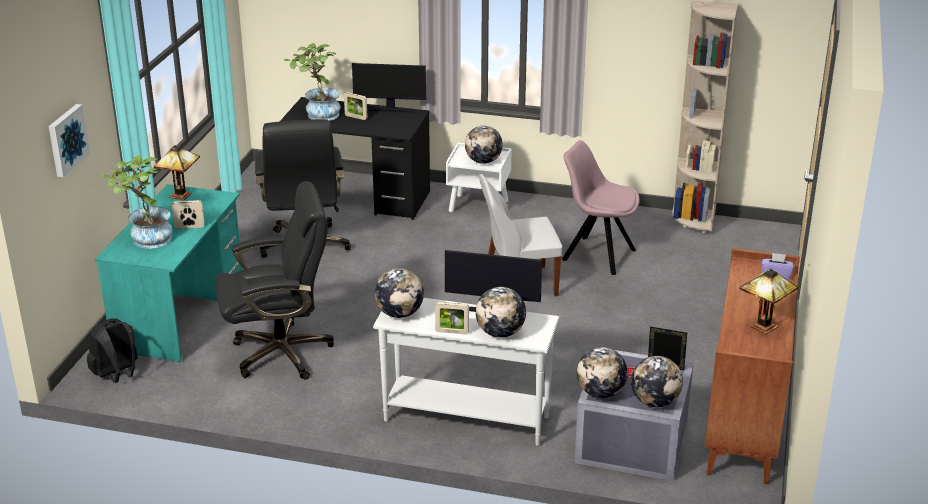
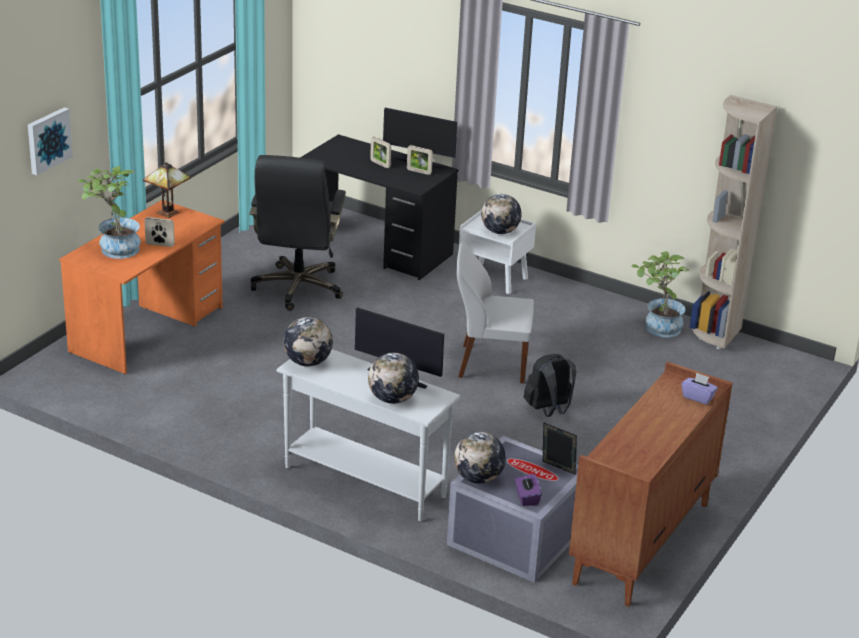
camera: 15 degrees right, 0 degrees up
(117, 375) = (62, 375): black backpack -> black backpack (549, 410)
(180, 314) = (147, 330): turquoise desk -> orange desk
(279, 354) = (220, 385): black office chair -> none
(318, 115) = (344, 155): potted plant -> potted plant (657, 328)
(452, 332) = (347, 389): picture frame -> picture frame (419, 172)
(598, 255) = (590, 351): pink chair -> none
(655, 402) = (526, 498): globe -> purple tissue box
(763, 328) = (648, 445): table lamp -> none

